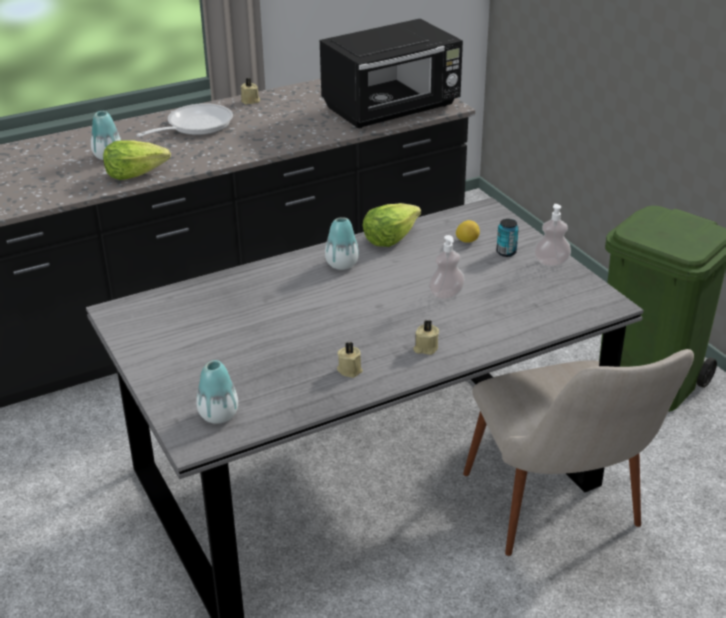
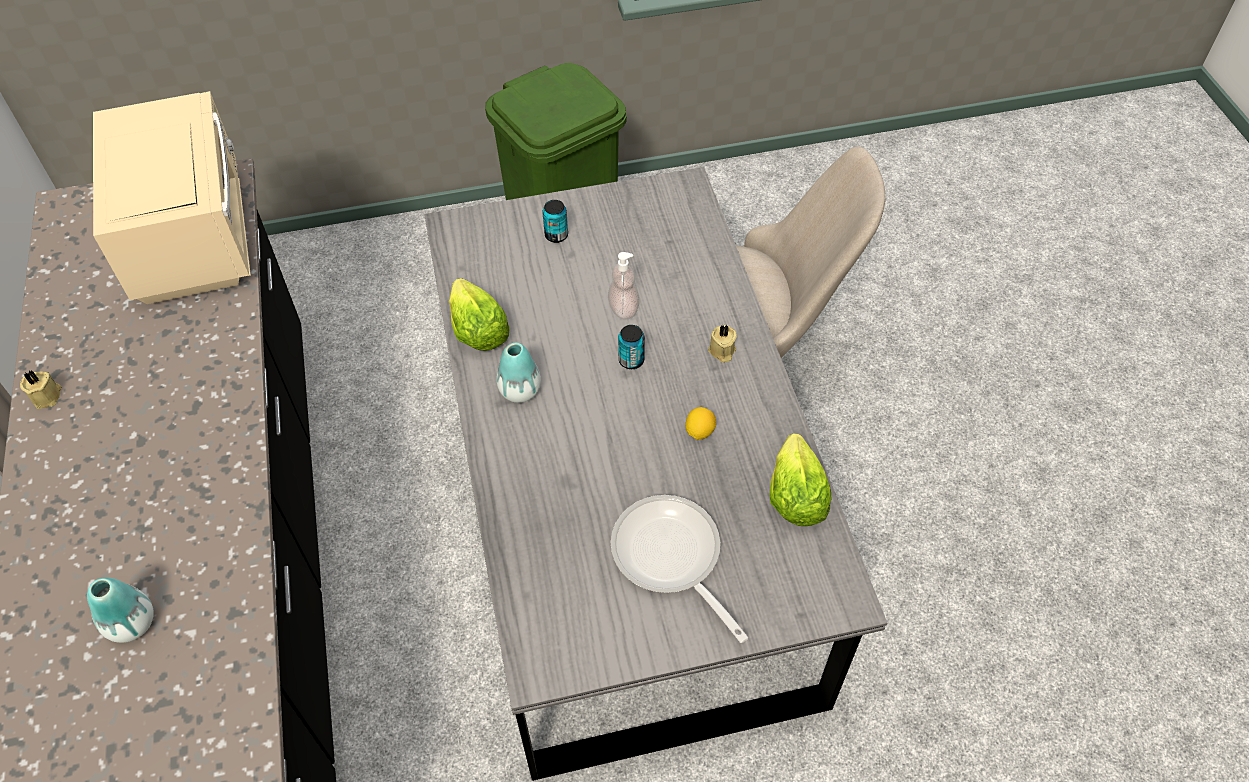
camera: 75 degrees left, 20 degrees up
(135, 174) = (222, 586): lettuce -> lettuce (795, 496)
(195, 126) = (93, 484): frying pan -> frying pan (671, 558)
(218, 415) = (801, 568): vase -> none
(350, 369) = (743, 426): beige candle -> none
(392, 108) = (194, 236): black microwave -> beige microwave
(393, 306) = (631, 360): none -> can
(467, 241) = (516, 261): lemon -> lemon (699, 431)
(551, 262) = (592, 205): soap dispenser -> none

